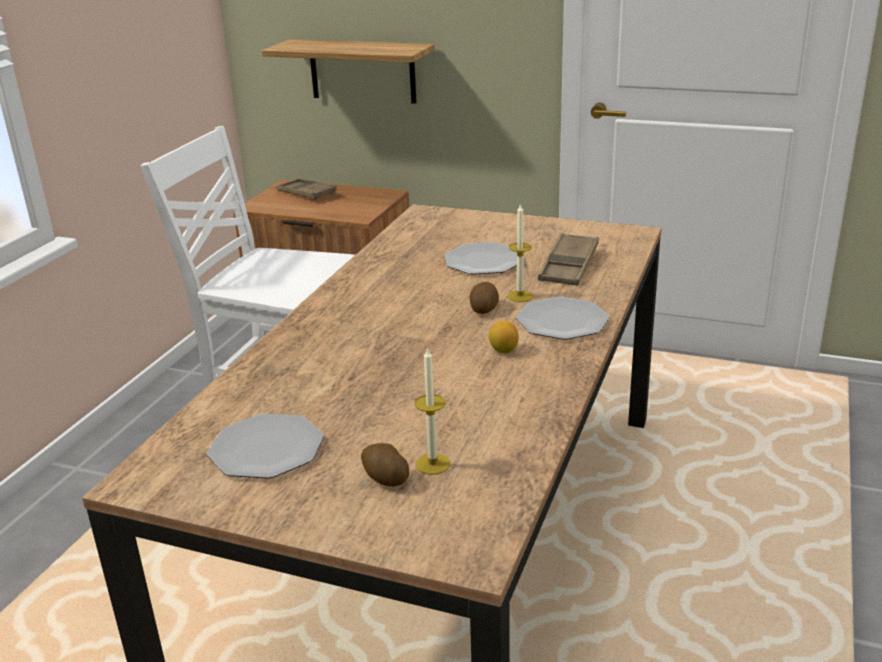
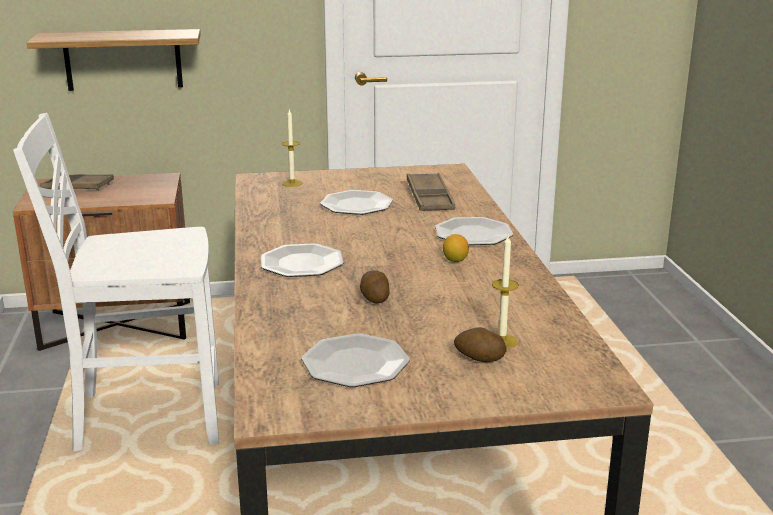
camera: 30 degrees left, 5 degrees down
(353, 320) = (302, 263): none -> plate
(484, 309) = (402, 236): potato -> potato (374, 298)
(520, 296) = (418, 223): candle -> candle (292, 183)

